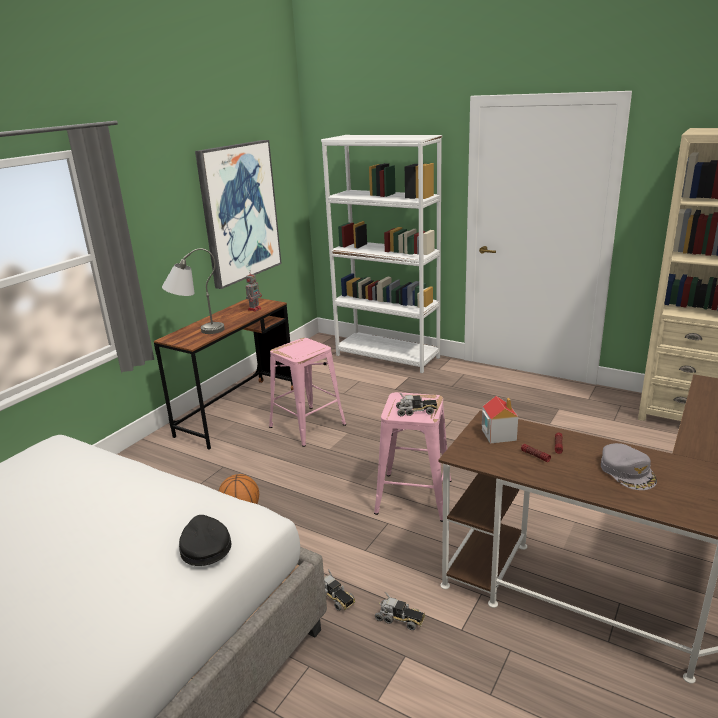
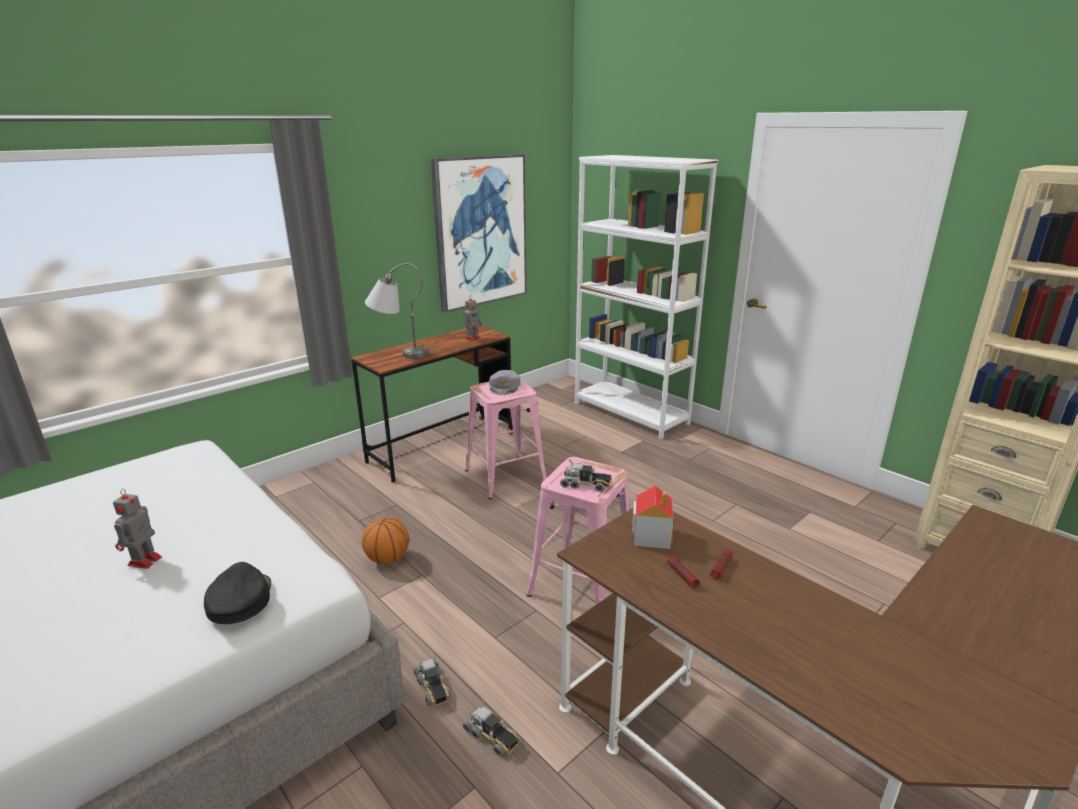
camera: 15 degrees right, 0 degrees up
(91, 538) = (143, 562): none -> toy robot
(627, 471) = (799, 628): grey cap -> grey cap (505, 386)

